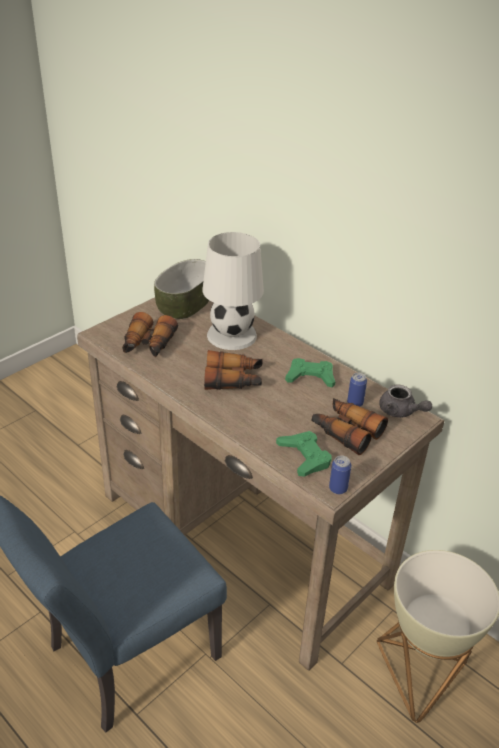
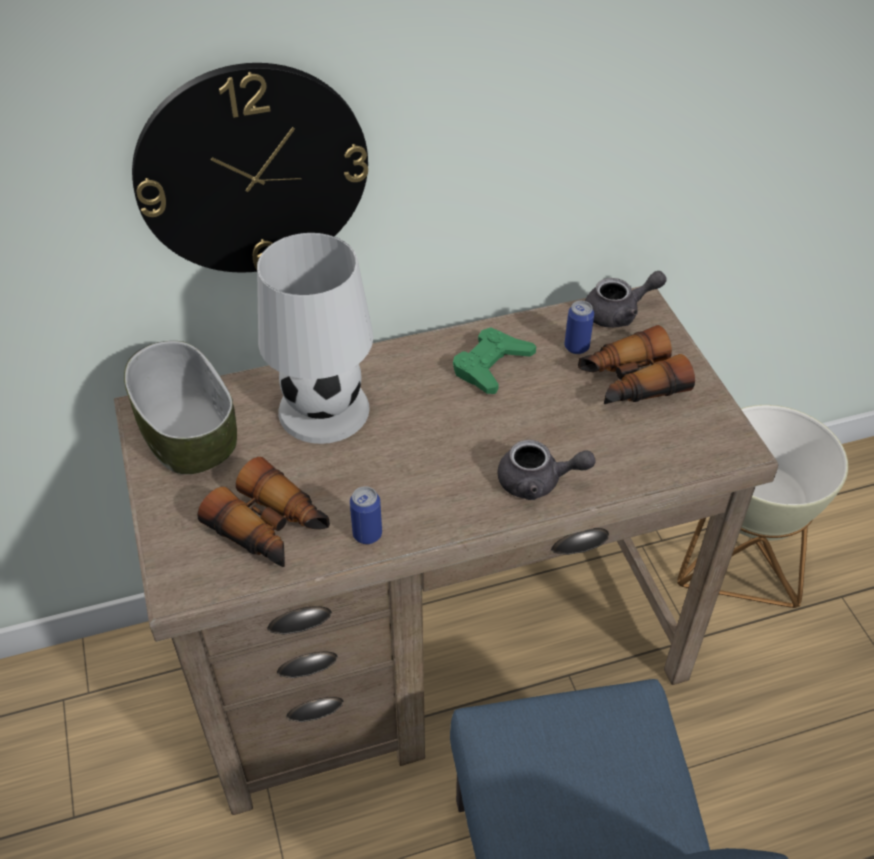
camera: 60 degrees left, 10 degrees up
(234, 379) = (442, 453): binoculars -> none
(240, 417) = (538, 482): none -> grey teapot
(264, 202) = (252, 171): none -> wall clock
(304, 457) = (661, 446): green game controller -> none
(338, 488) = (738, 440): can -> can (367, 534)

